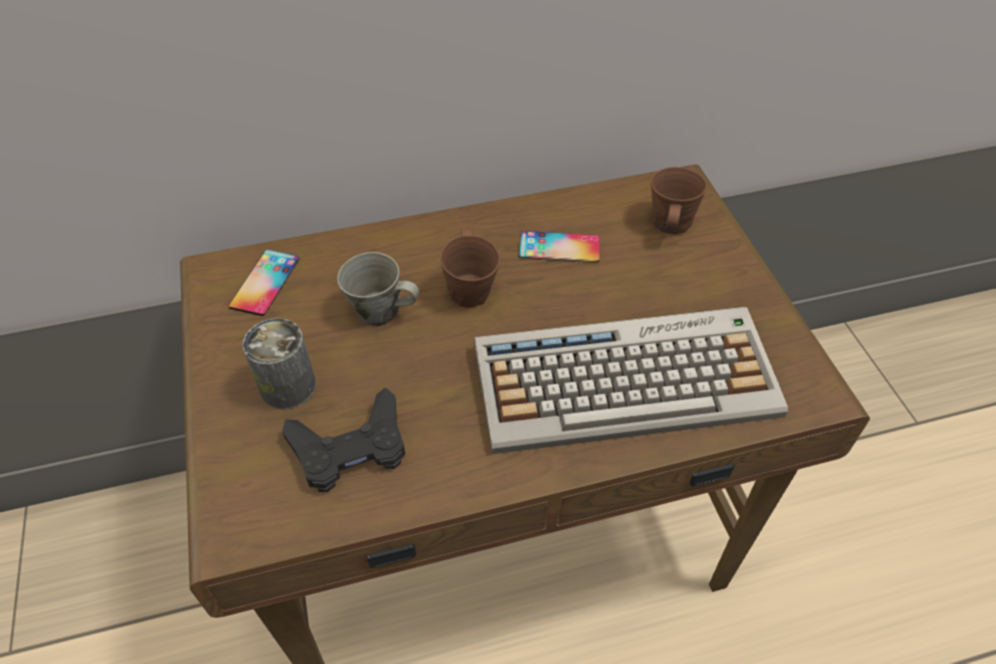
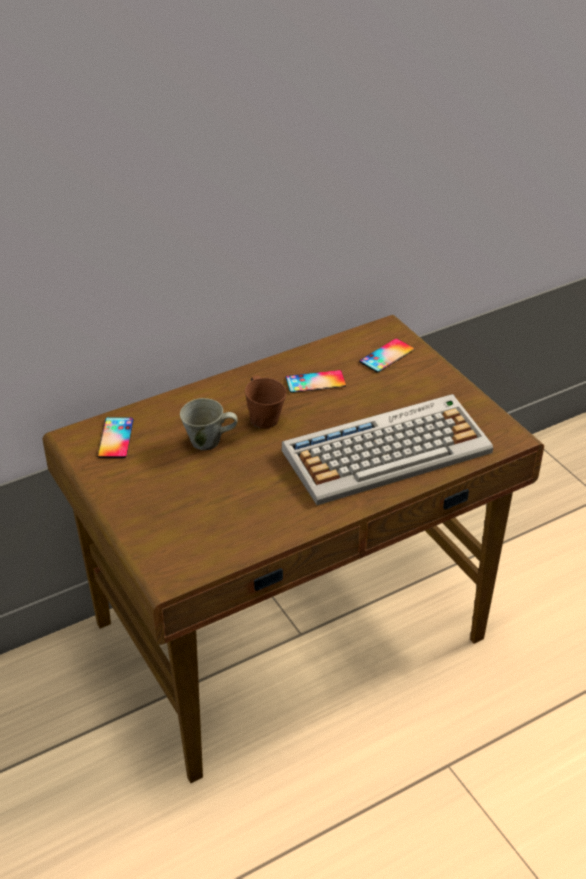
camera: 15 degrees left, 10 degrees down
(288, 386) = (164, 494): can -> none
(350, 448) = (223, 519): black game controller -> none
(670, 225) = (386, 356): brown mug -> phone

